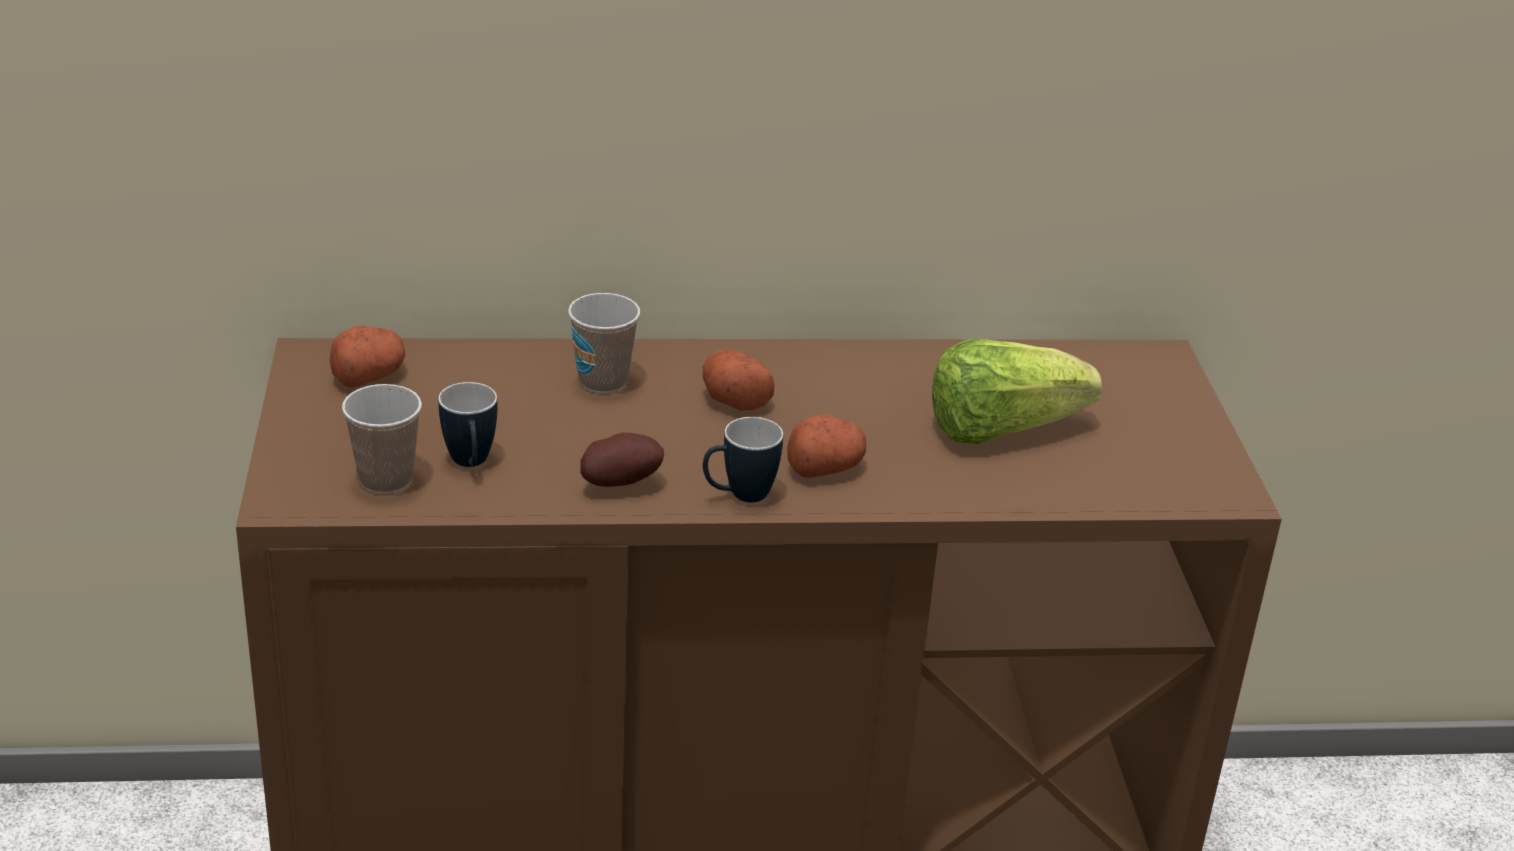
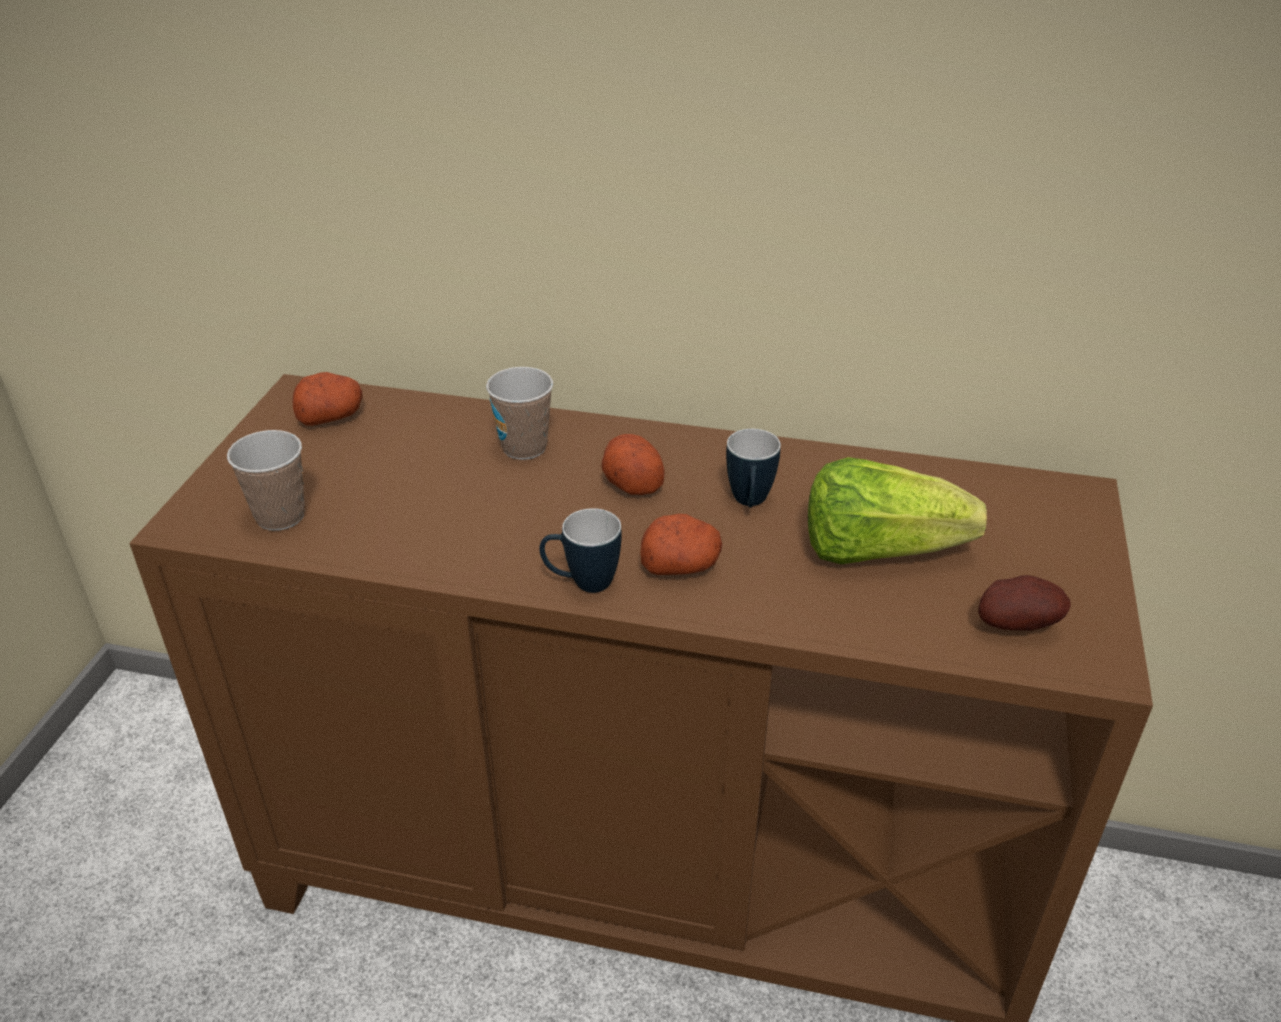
camera: 20 degrees right, 5 degrees up
(471, 465) = (360, 513): mug -> mug (749, 504)
(620, 482) = (480, 551): potato -> potato (1015, 624)

